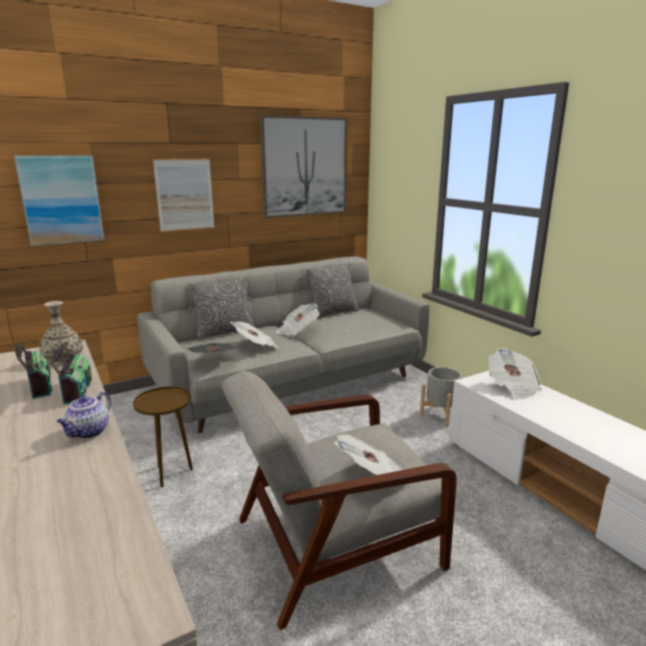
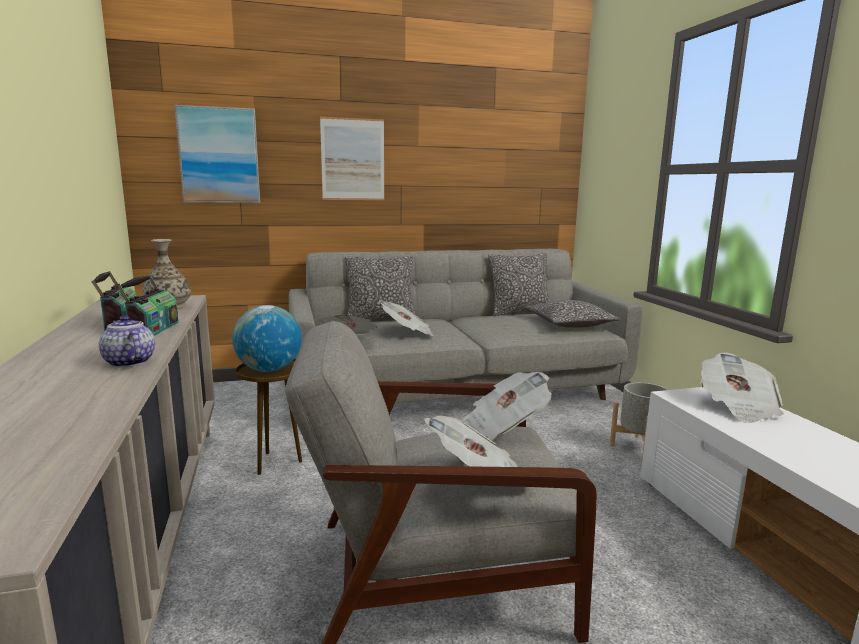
camera: 15 degrees right, 5 degrees down
(88, 432) = (128, 362): teapot -> teapot turned 105 degrees clockwise
(161, 401) = (269, 370): none -> globe
(297, 331) = (466, 324): newspaper -> newspaper (502, 426)
(304, 167) = (498, 136): picture -> none
(376, 322) = (570, 324): none -> pillow

